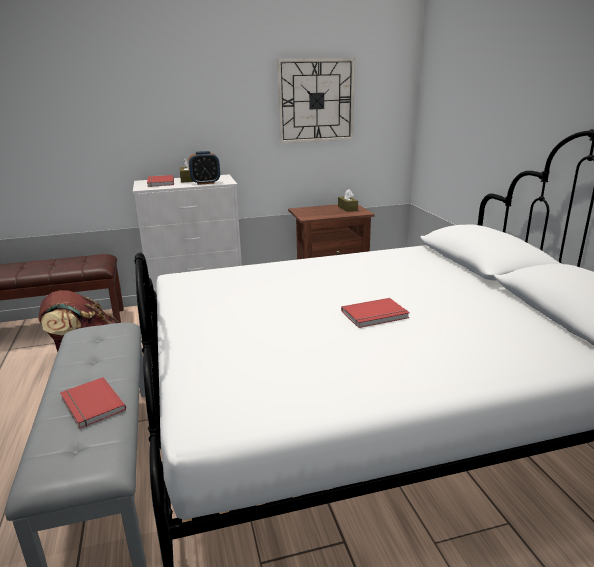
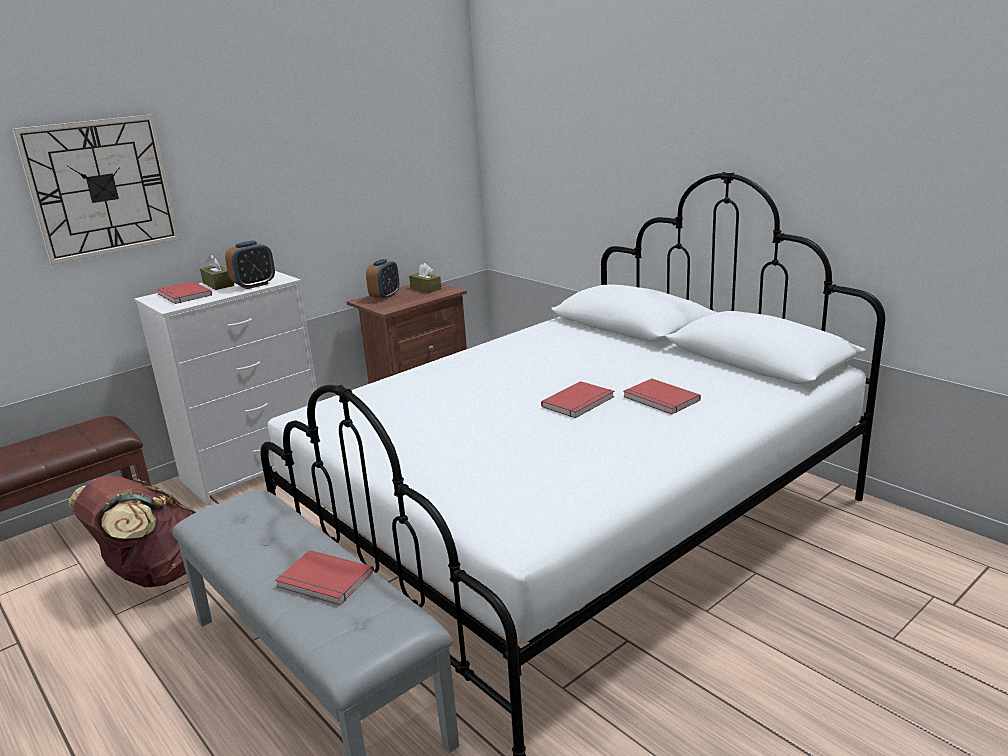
camera: 25 degrees left, 0 degrees up
(315, 209) = (385, 296): none -> alarm clock
(316, 101) = (362, 153): wall clock -> wall clock (101, 187)
(448, 330) = (660, 399): none -> red book

